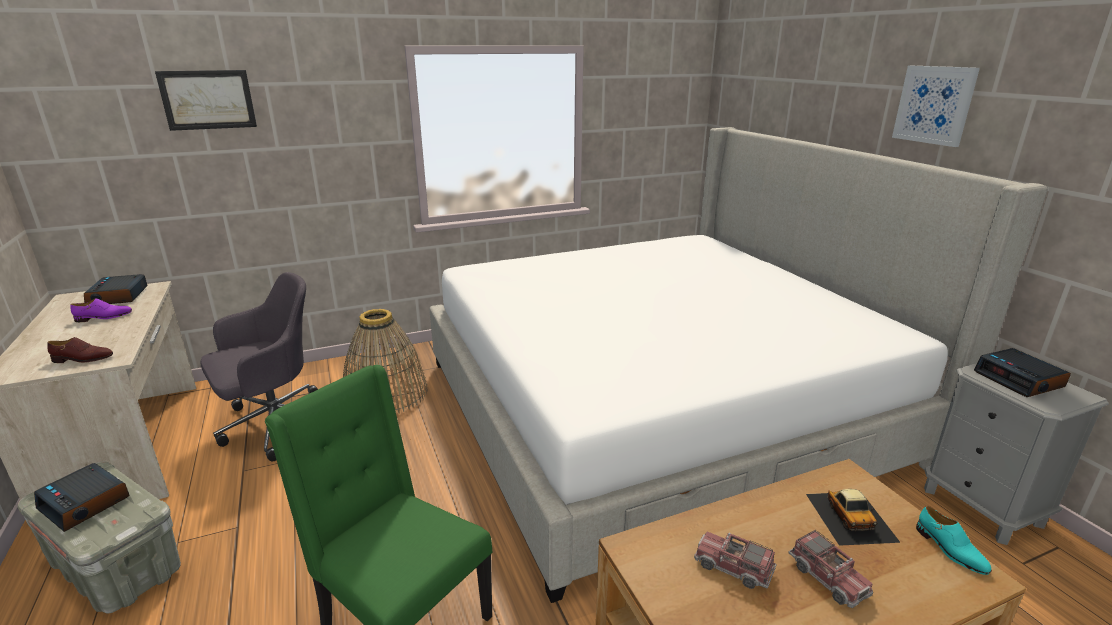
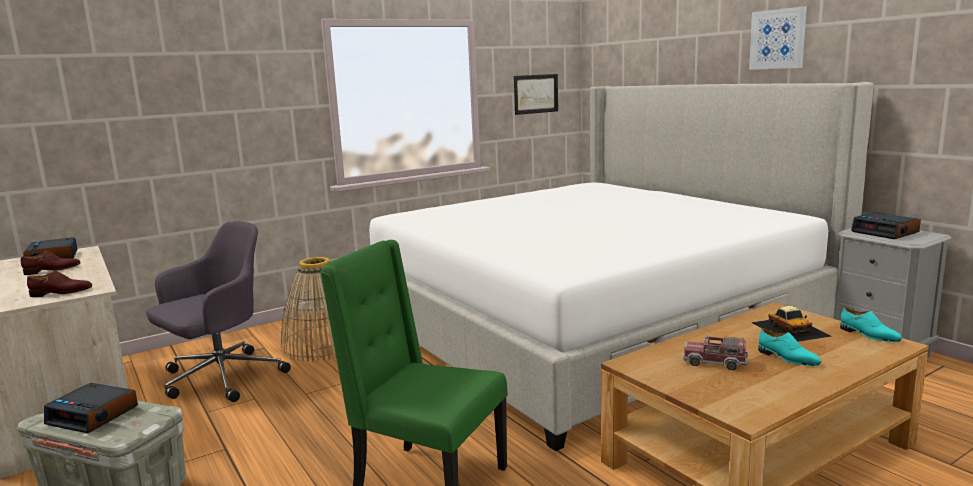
camera: 10 degrees left, 10 degrees down
(104, 317) = (52, 270): purple shoe -> brown shoe
(208, 100) = (143, 67): picture -> picture (536, 94)
(828, 578) = (788, 358): toy truck -> turquoise shoe

